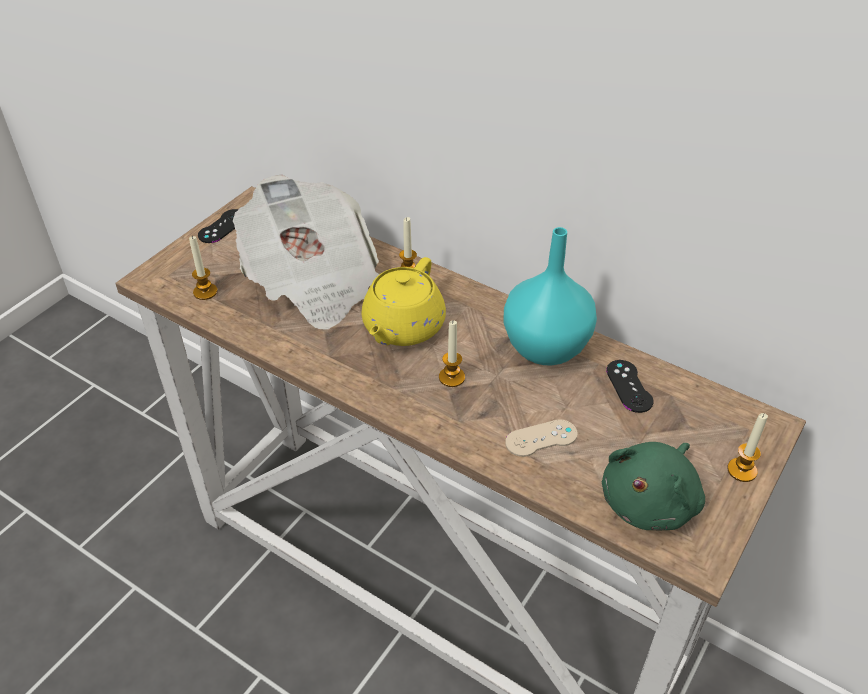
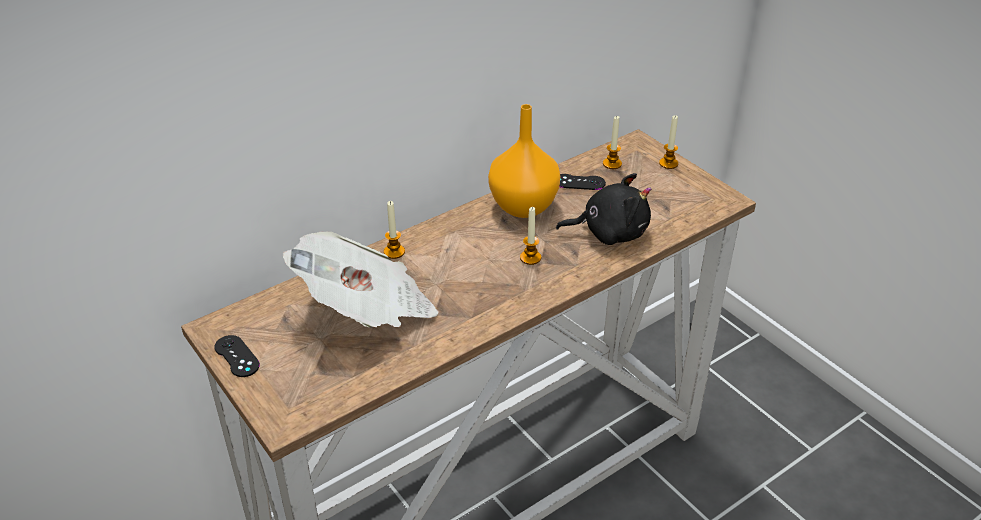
camera: 70 degrees left, 5 degrees down
(205, 292) = (335, 383): candle -> candle (612, 164)
(402, 327) = (460, 270): yellow teapot -> none
(541, 438) = (609, 232): beige game controller -> black plush toy
(546, 347) = (522, 206): turquoise vase -> orange vase
(651, 501) = (680, 204): green plush toy -> none

